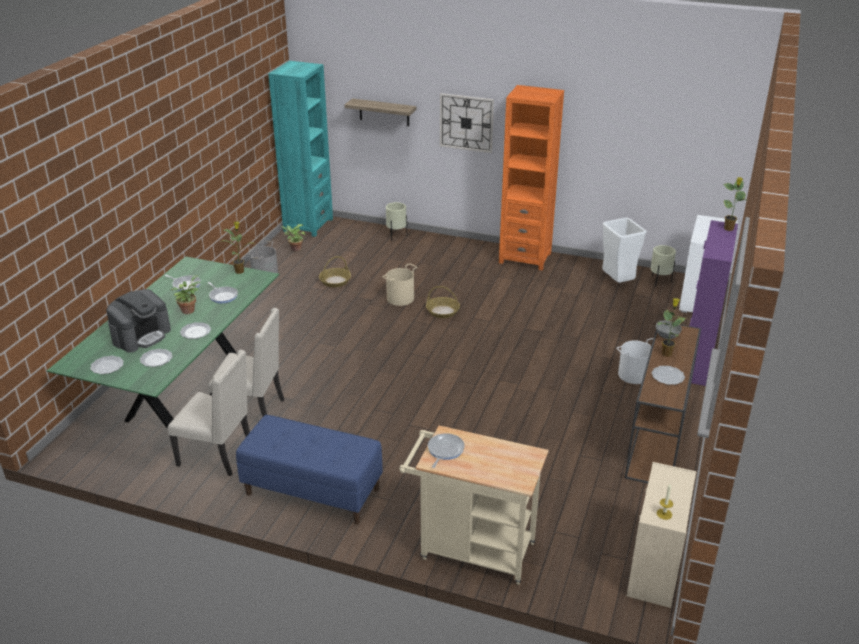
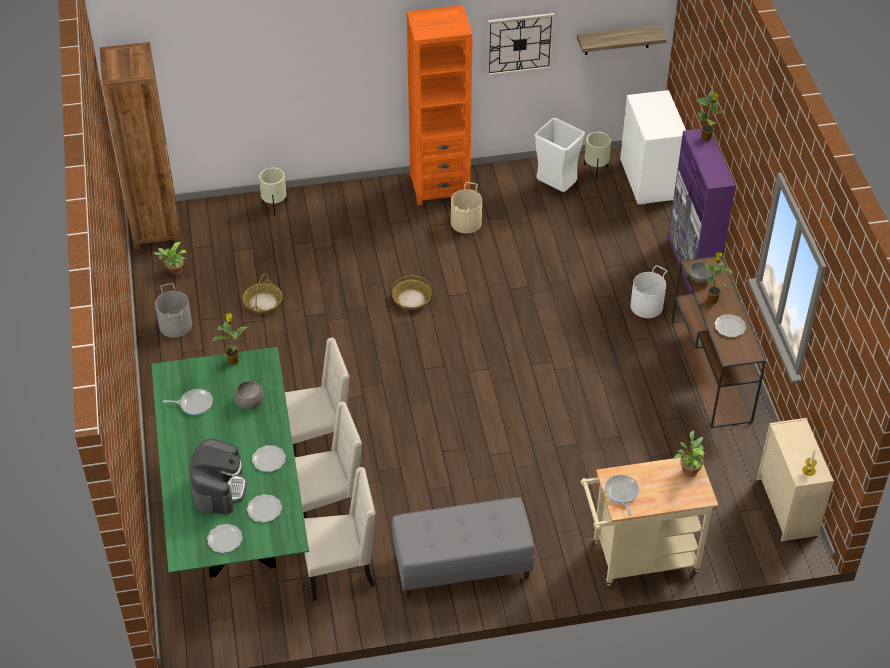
camera: 30 degrees left, 15 degrees up
(188, 310) = (232, 435): potted plant -> potted plant (689, 469)
(223, 296) = (249, 402): frying pan -> grey bowl
(288, 368) = (317, 441): none -> beige chair
(308, 225) = (155, 227): turquoise bookcase -> brown bookcase
(312, 492) = (461, 567): blue bench -> grey bench
(384, 112) = (235, 73): shelf -> shelf (617, 40)
(400, 298) = (354, 299): beige bucket -> beige bucket (466, 222)
(466, 123) = (344, 61): wall clock -> wall clock (519, 44)

